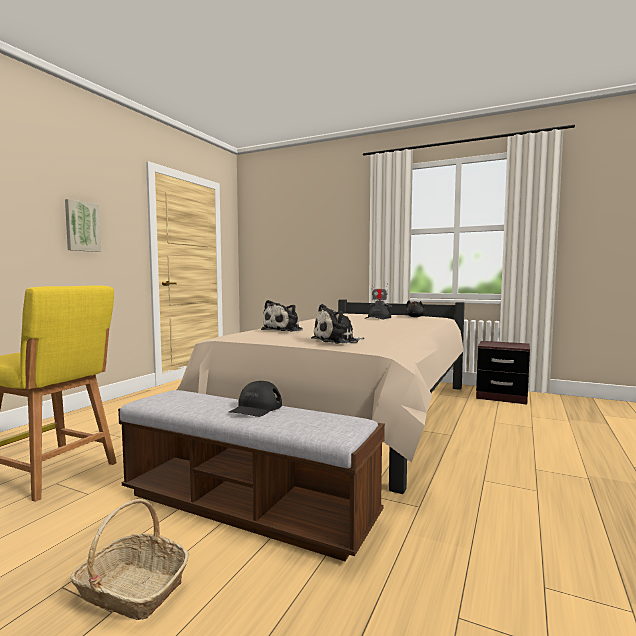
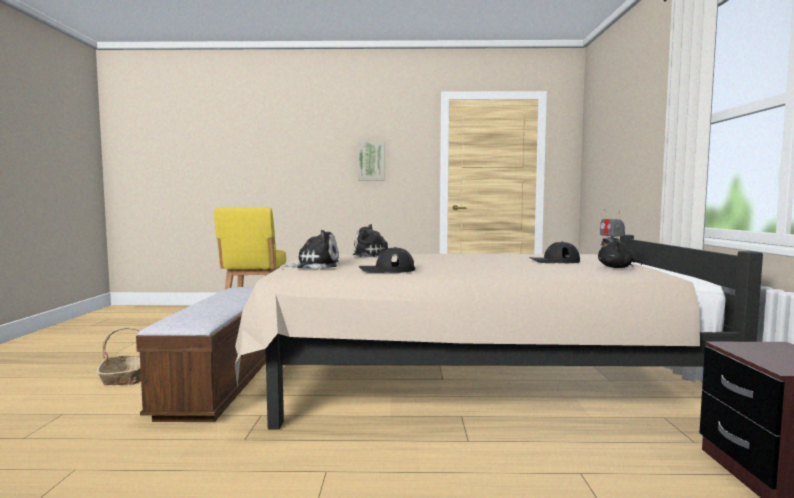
camera: 65 degrees right, 0 degrees up
(256, 408) = (221, 303): black cap -> black cap (387, 270)
(337, 341) = (315, 266): plush toy -> plush toy turned 135 degrees clockwise

